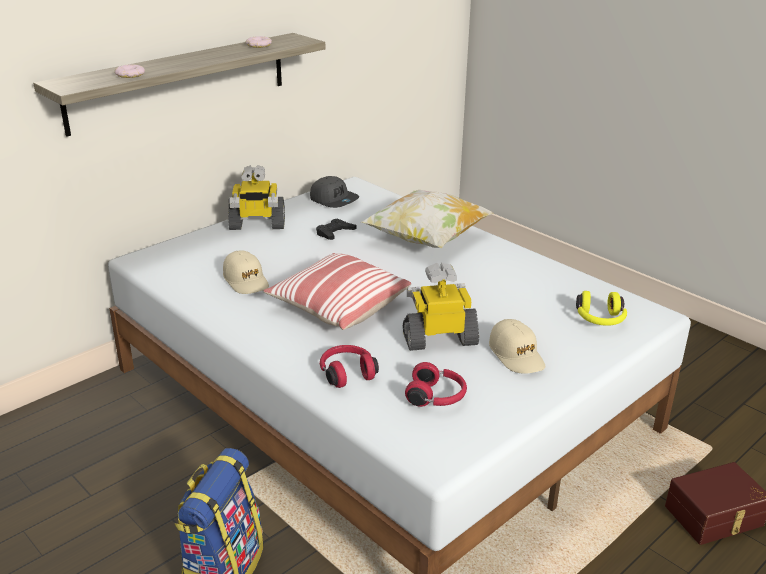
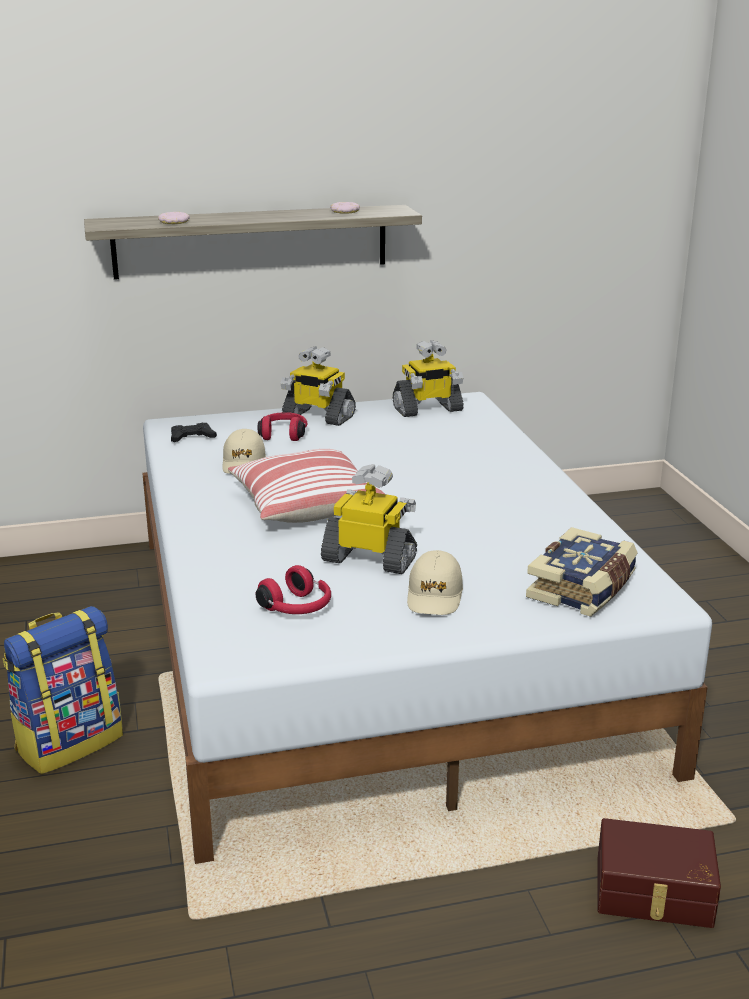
camera: 30 degrees right, 5 degrees down
(334, 200) = (427, 409): grey cap -> toy robot
(335, 233) = (387, 440): black game controller -> black game controller (192, 437)
(347, 373) = (237, 563): red headphones -> red headphones (283, 435)
(426, 240) = (480, 466): pillow -> none
(600, 320) = (583, 589): yellow headphones -> book

